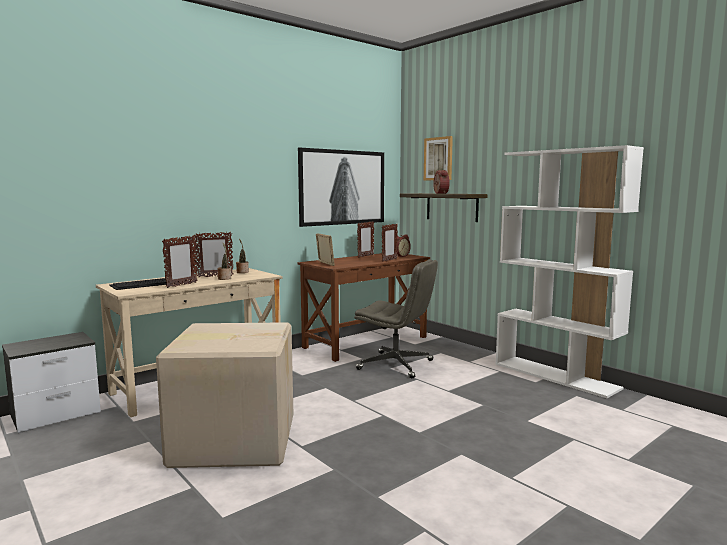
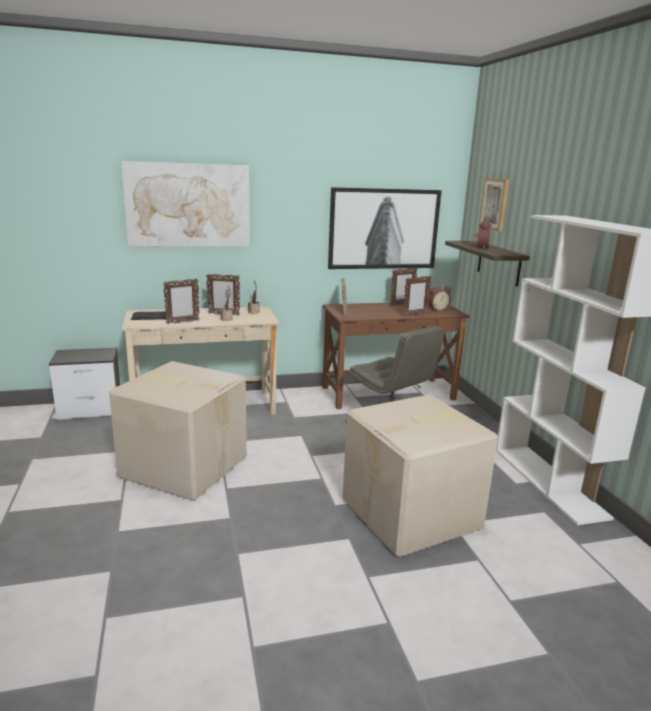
camera: 25 degrees right, 10 degrees up
(163, 163) = (188, 205): none -> picture
(490, 422) = (413, 514): none -> cardboard box

